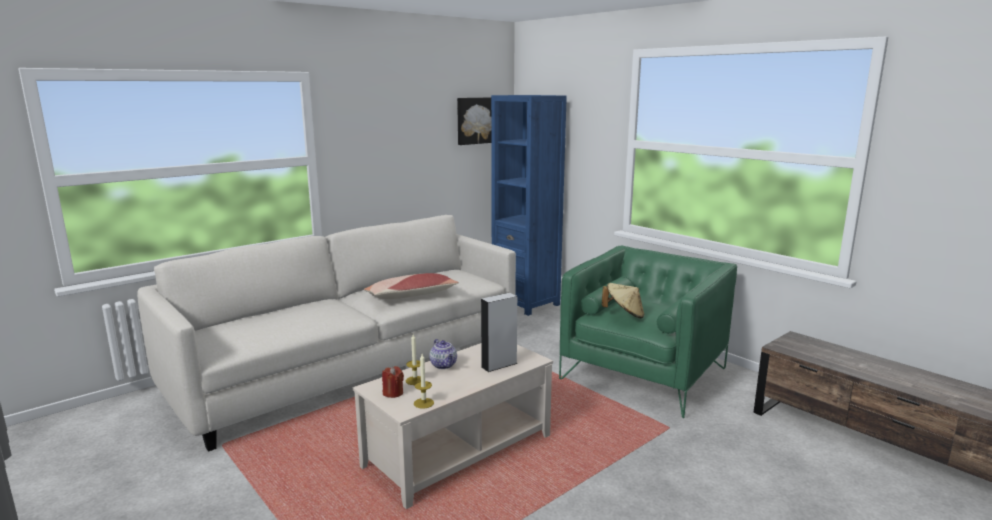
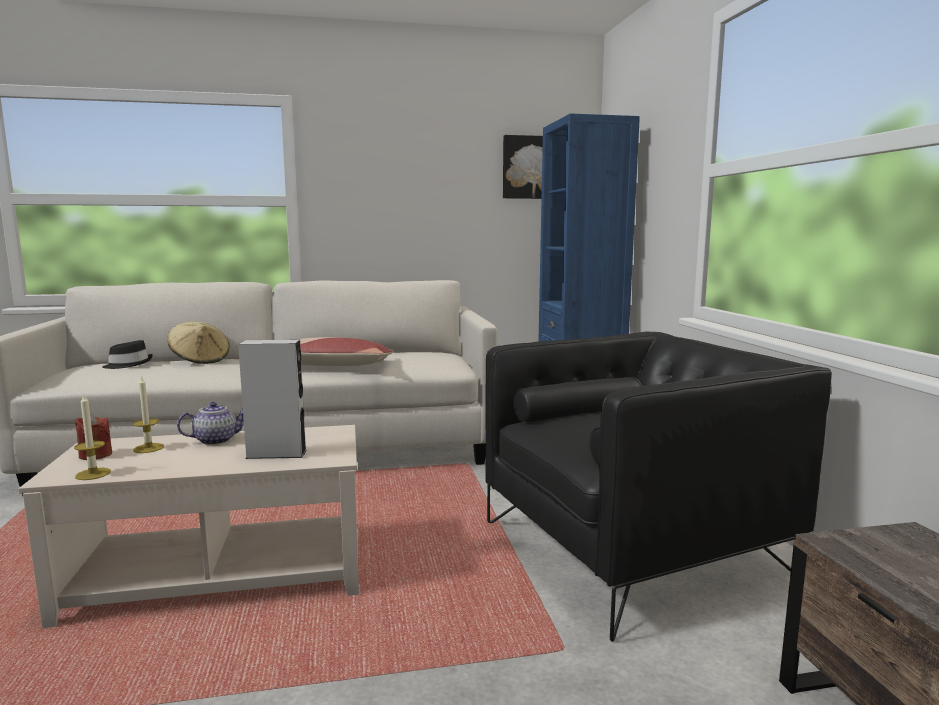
camera: 30 degrees right, 5 degrees down
(251, 323) = (129, 364): none -> black hat
(444, 365) = (216, 440): teapot -> teapot turned 120 degrees counterclockwise
(624, 314) = (569, 428): beige hat -> beige hat (200, 360)
(644, 374) = (633, 549): green armchair -> black armchair

